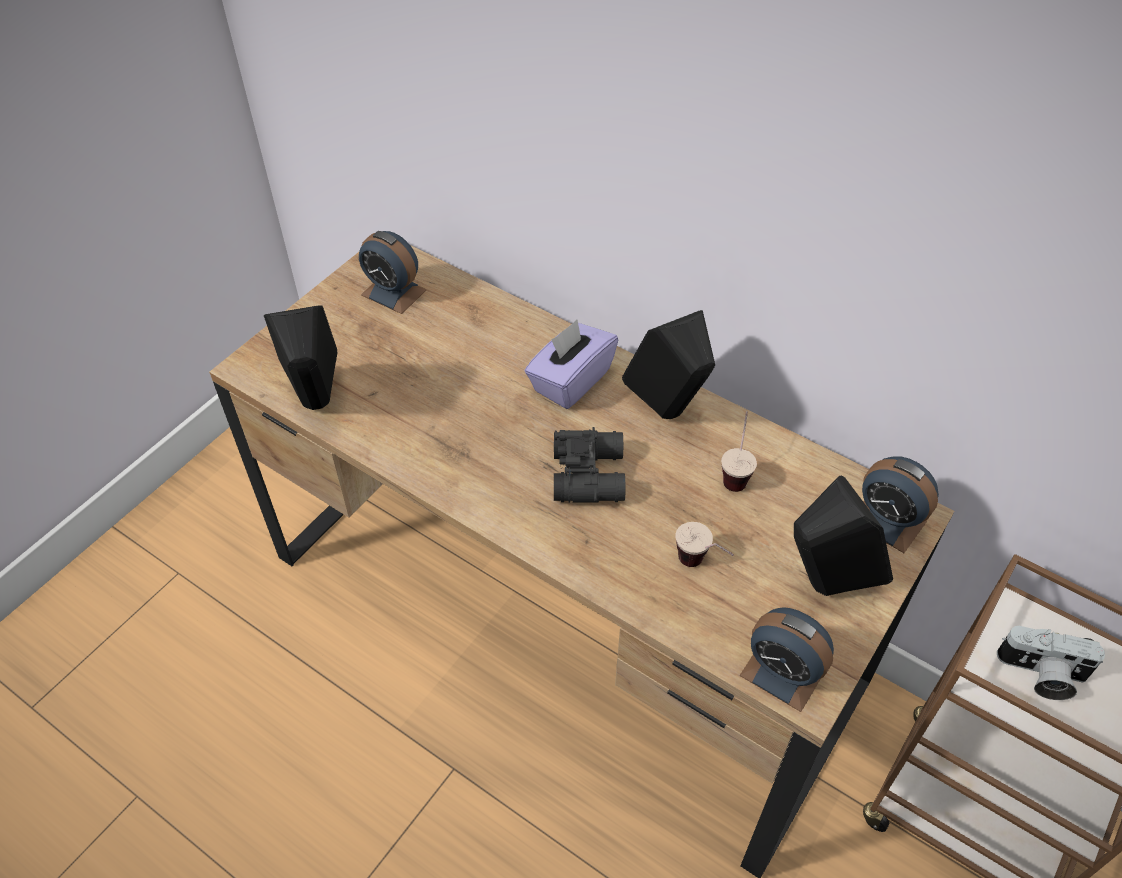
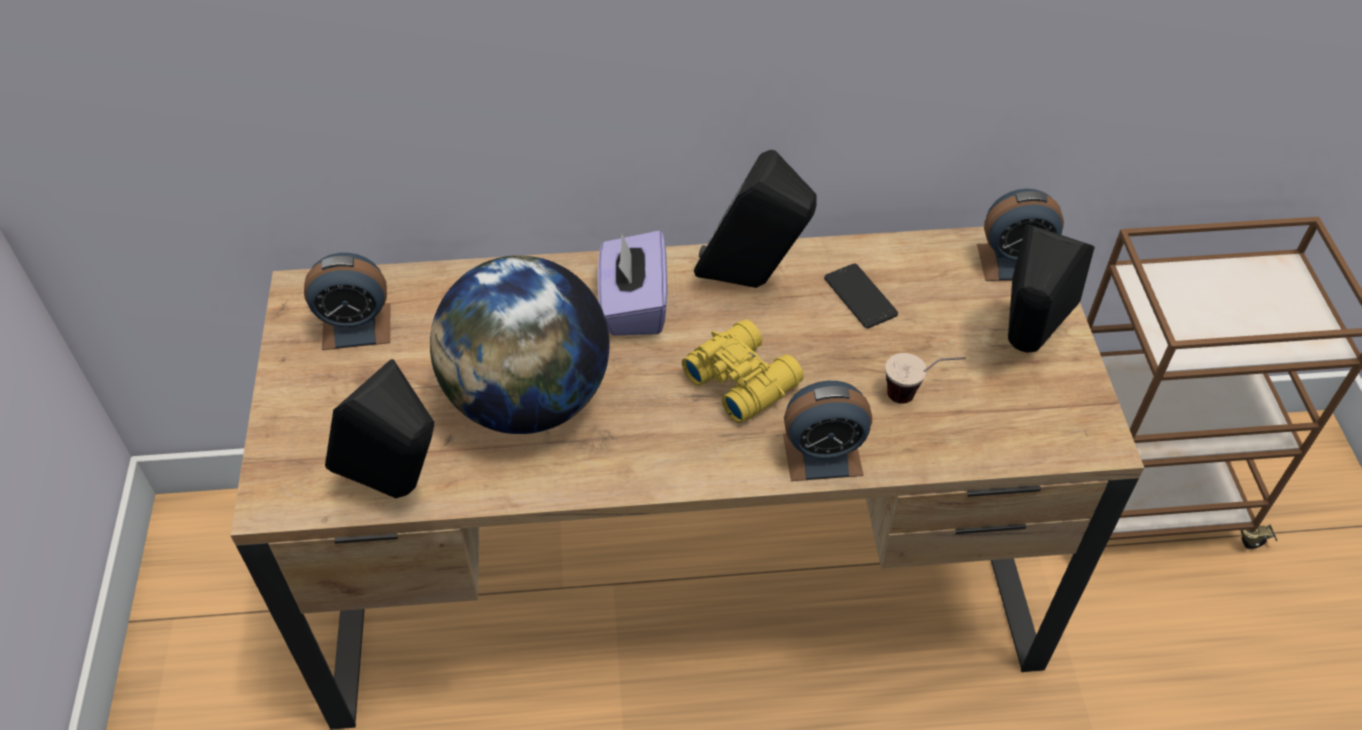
camera: 40 degrees left, 0 degrees up
(442, 399) = (528, 400): none -> globe
(590, 473) = (742, 378): black binoculars -> yellow binoculars
(736, 472) = (860, 296): cup -> phone
(782, 673) = (1064, 437): alarm clock -> alarm clock (822, 454)
(1041, 675) = (1204, 316): camera -> none

